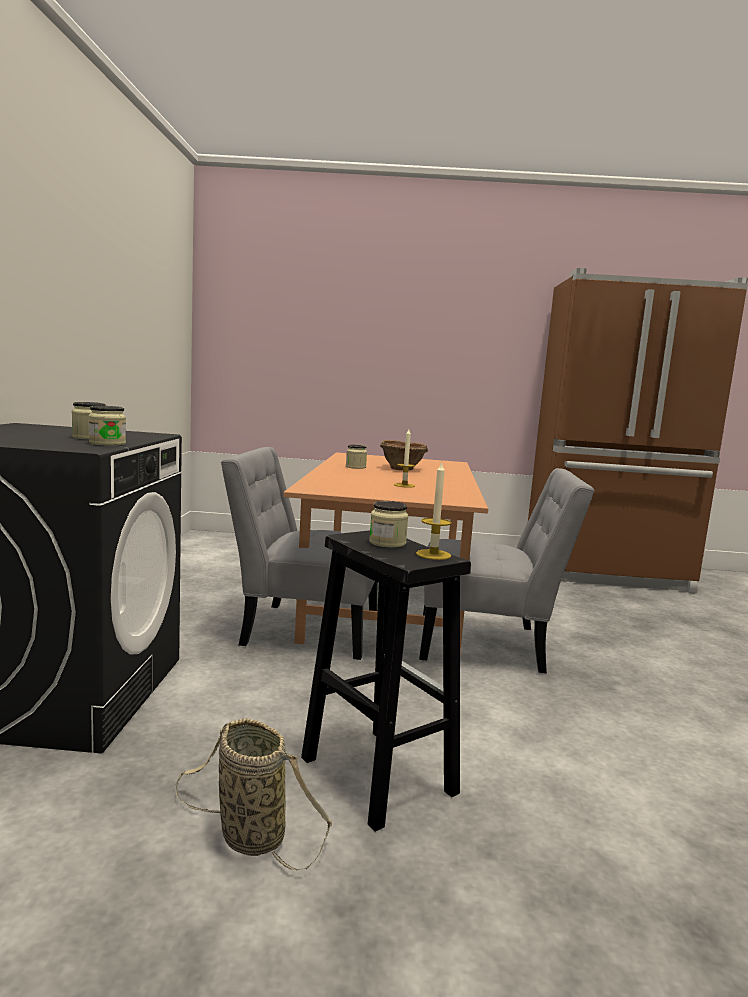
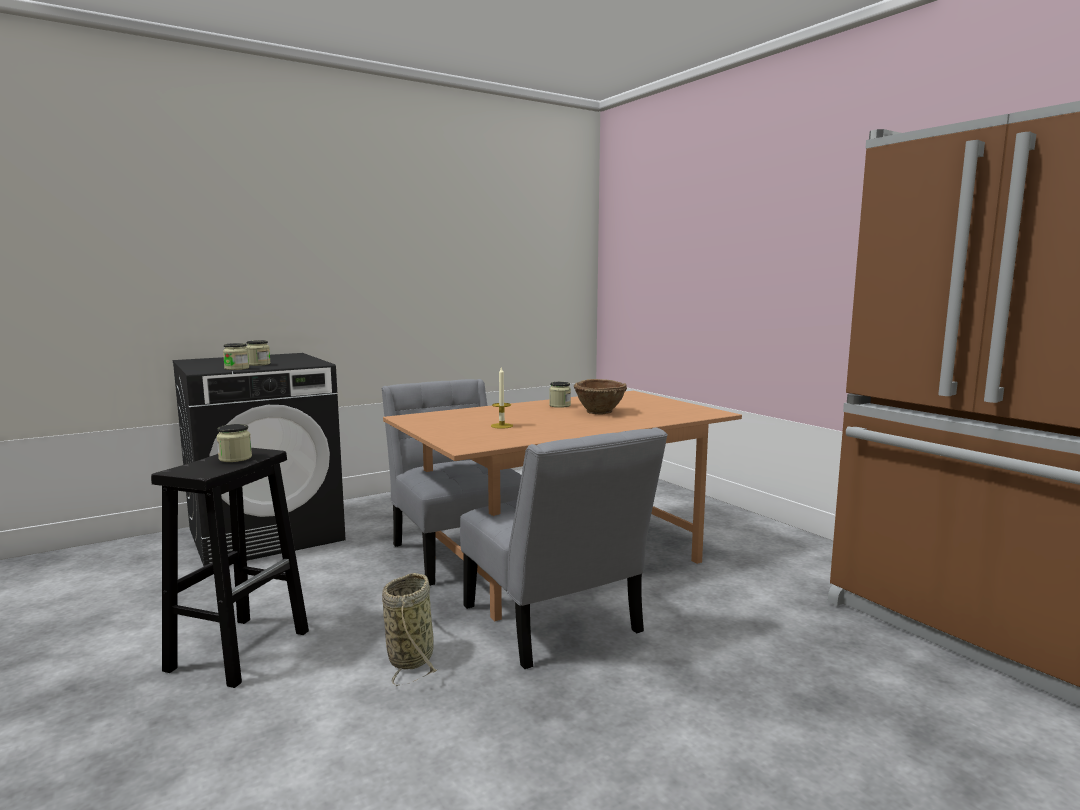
camera: 55 degrees right, 0 degrees up
(247, 835) = (139, 635): basket -> basket (411, 657)
(433, 554) = (209, 470): candle -> none

